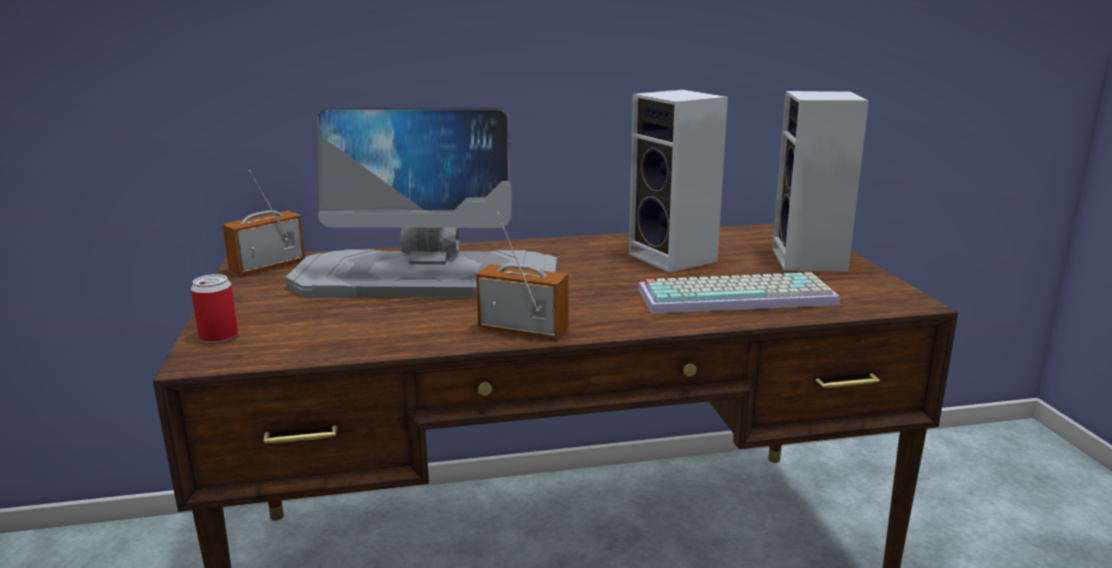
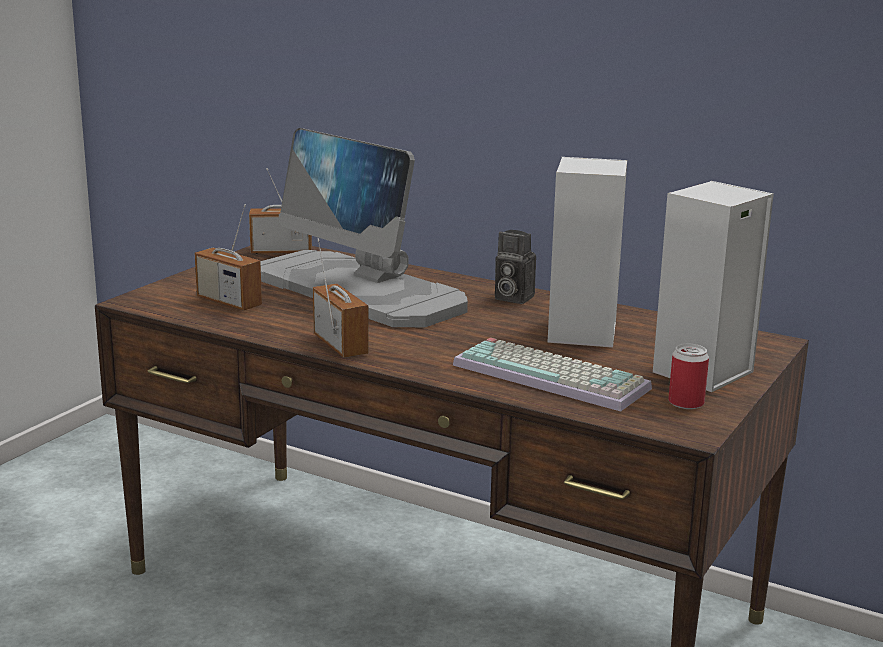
camera: 40 degrees right, 0 degrees up
(219, 336) = (167, 290): can -> can (686, 403)
(319, 326) = (229, 302): none -> radio
(561, 248) = (511, 298): none -> camera

